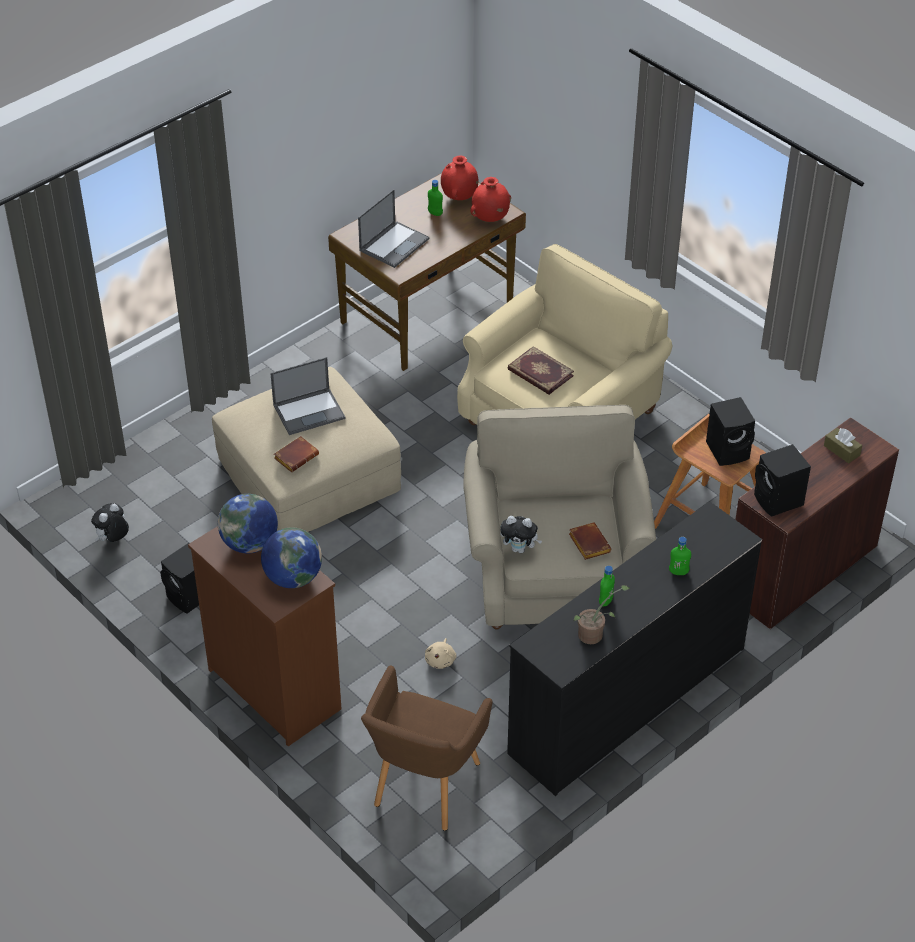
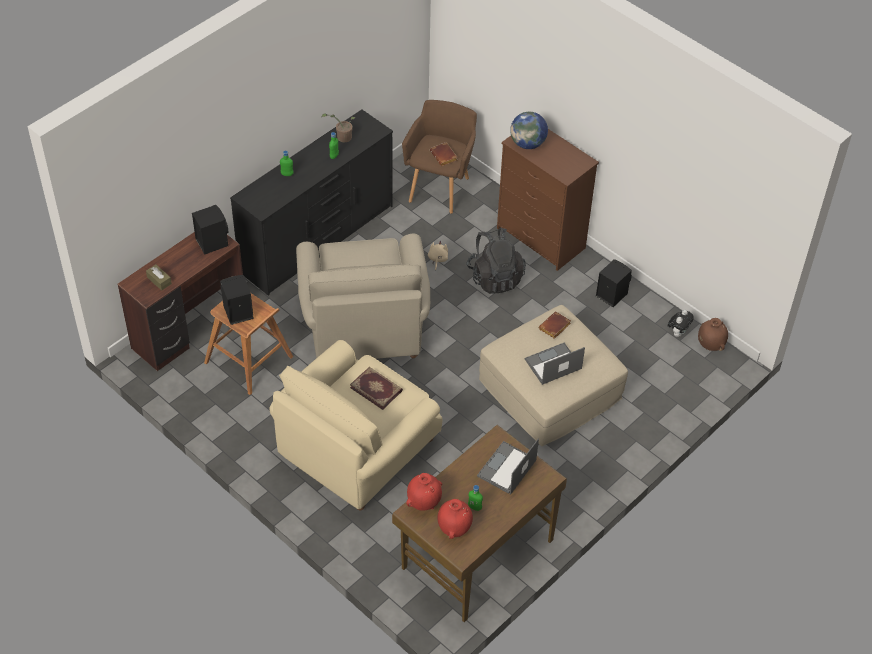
camera: 175 degrees right, 5 degrees up
(75, 522) = (710, 345): none -> brown vase
(250, 543) = (559, 163): globe -> none
(357, 628) = (495, 277): none -> black backpack
(520, 549) = (388, 252): plush toy -> none
(588, 543) = (342, 254): brown book -> brown book (444, 156)

